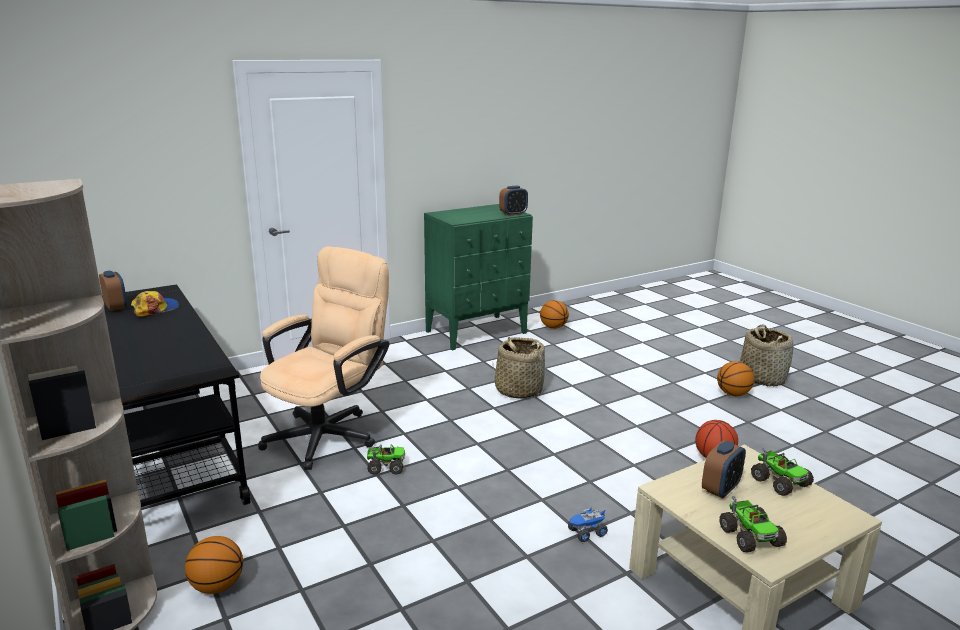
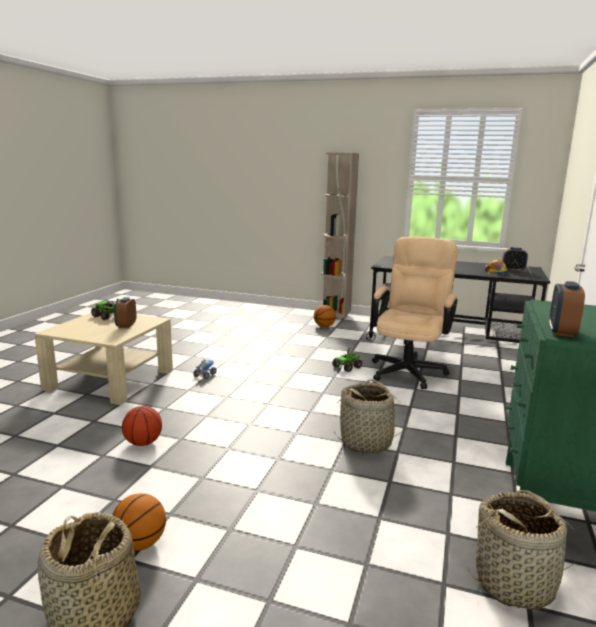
camera: 140 degrees right, 5 degrees down
(329, 433) = (409, 369): beige office chair -> beige office chair turned 150 degrees counterclockwise
(553, 327) = (515, 582): basketball -> basket
(779, 481) = (91, 334): toy truck -> none

